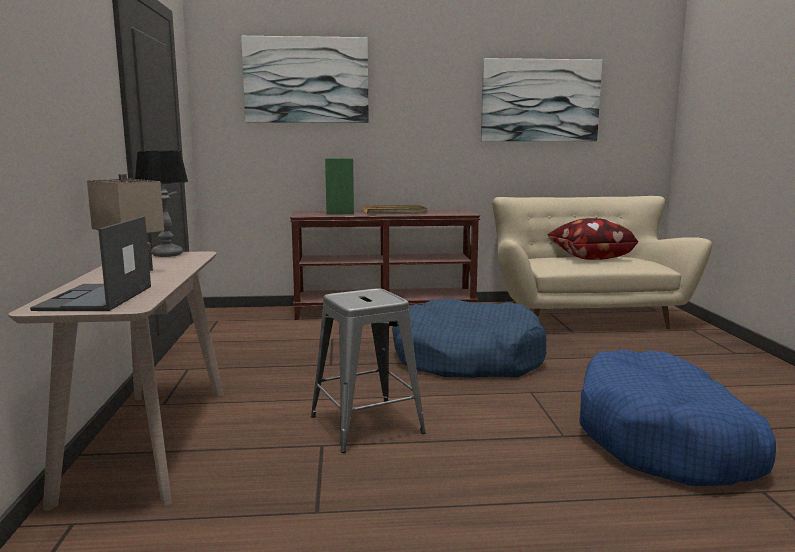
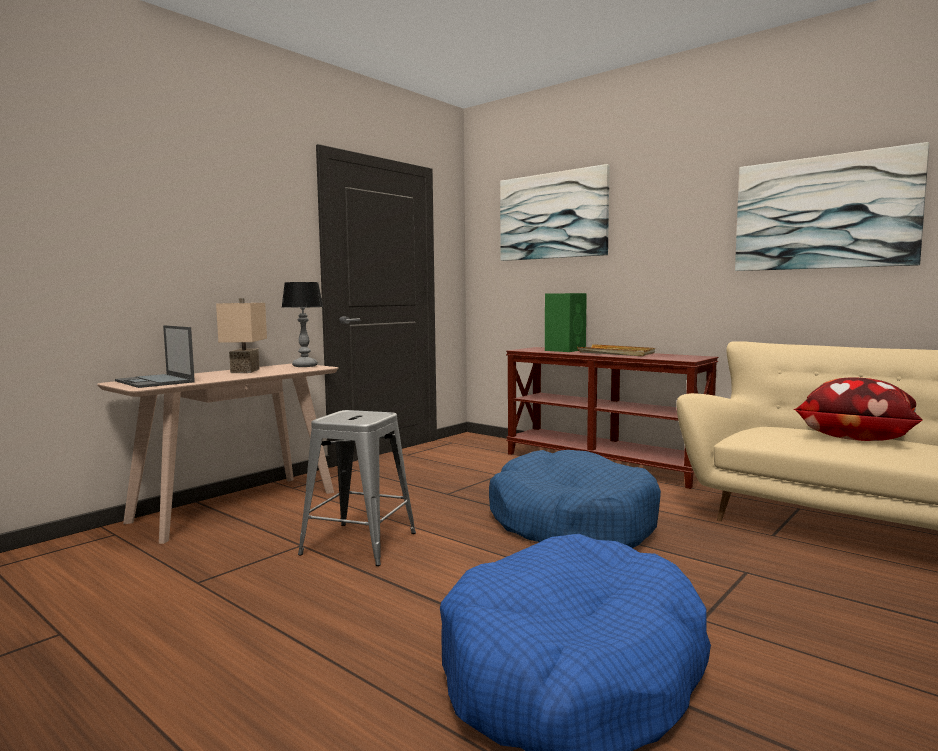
camera: 45 degrees right, 5 degrees down
(95, 298) = (155, 381): laptop -> laptop turned 90 degrees counterclockwise

